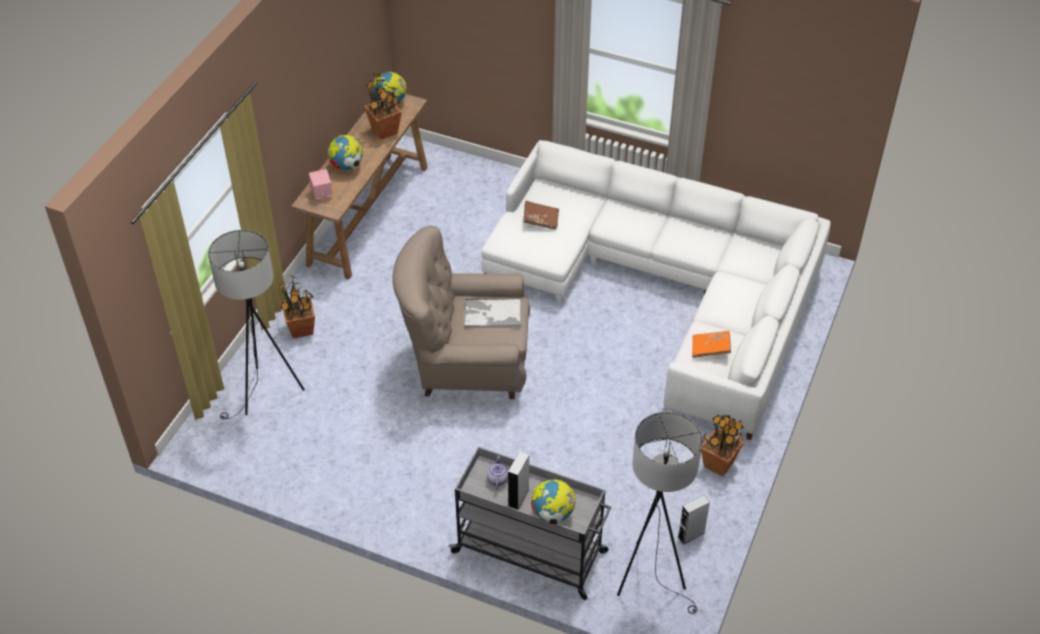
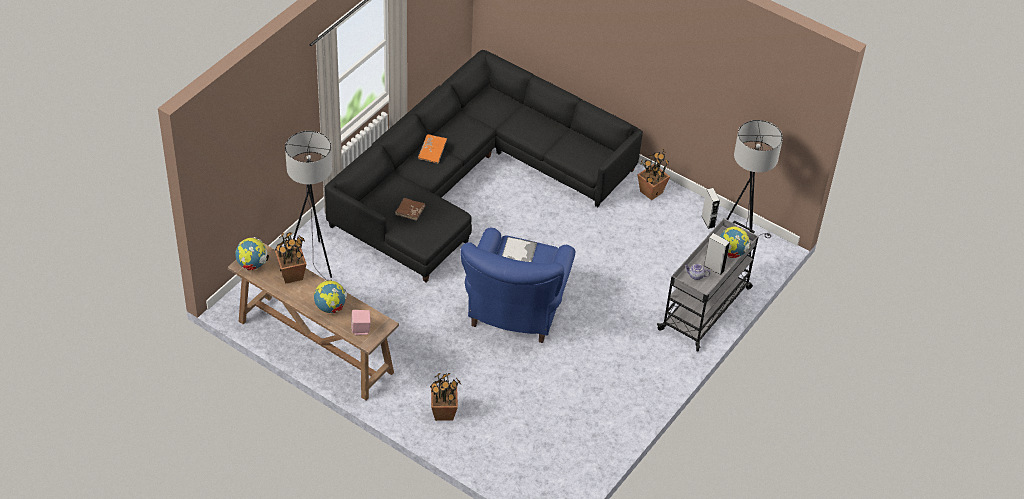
camera: 80 degrees left, 0 degrees up
(266, 394) = (512, 446): grey floor lamp -> grey floor lamp (315, 263)
(467, 363) = (515, 311): beige armchair -> blue armchair
(665, 289) = (473, 177): white sofa -> black sofa
(710, 349) = (579, 150): orange book -> orange book (432, 152)

